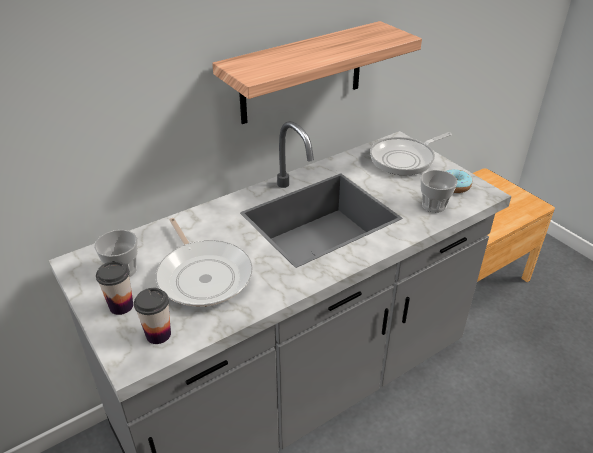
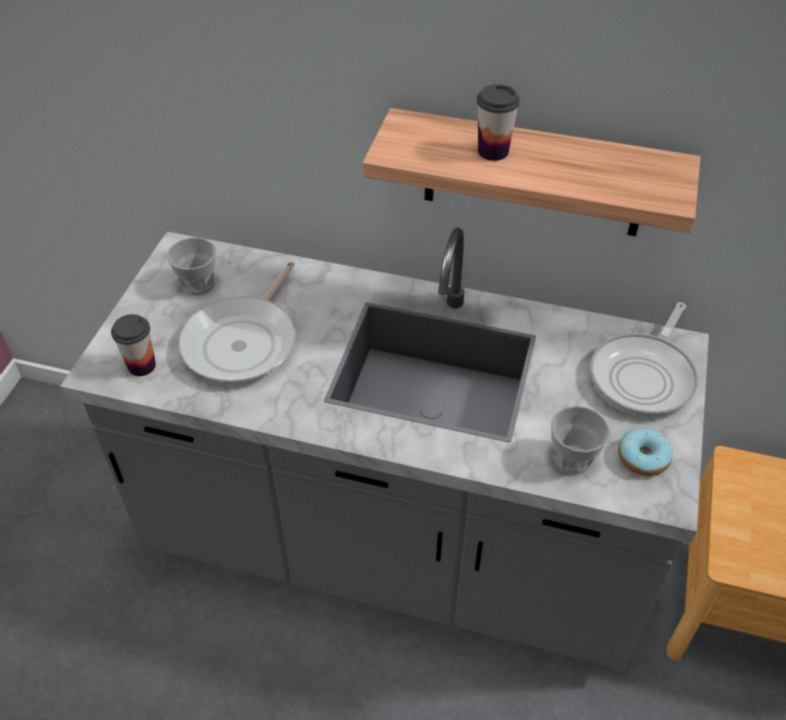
camera: 50 degrees right, 10 degrees up
(121, 306) = (154, 317): cup -> cup (493, 151)
(405, 159) = (644, 376): frying pan -> frying pan turned 75 degrees counterclockwise

